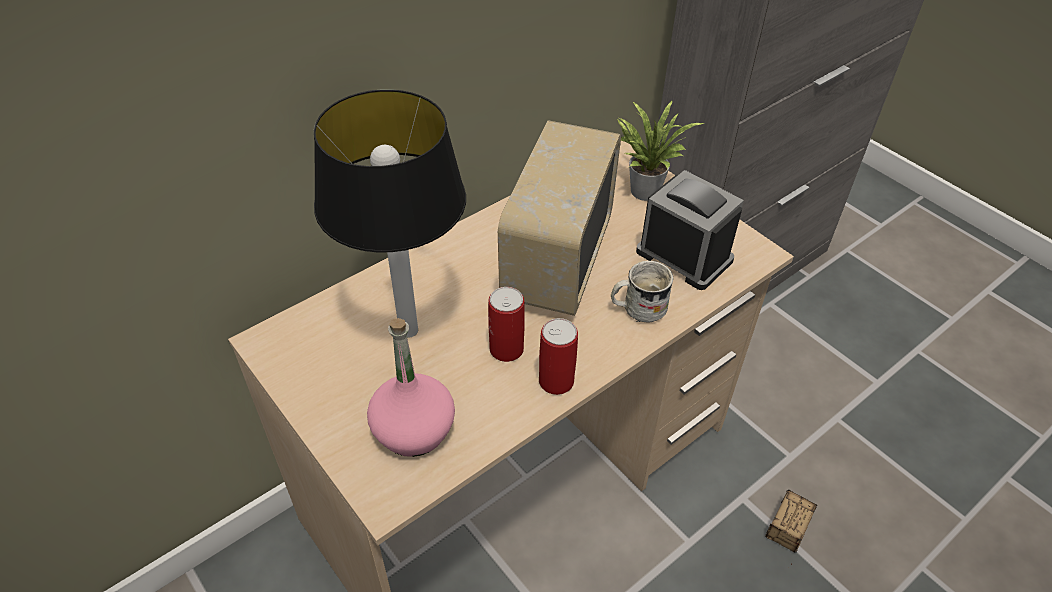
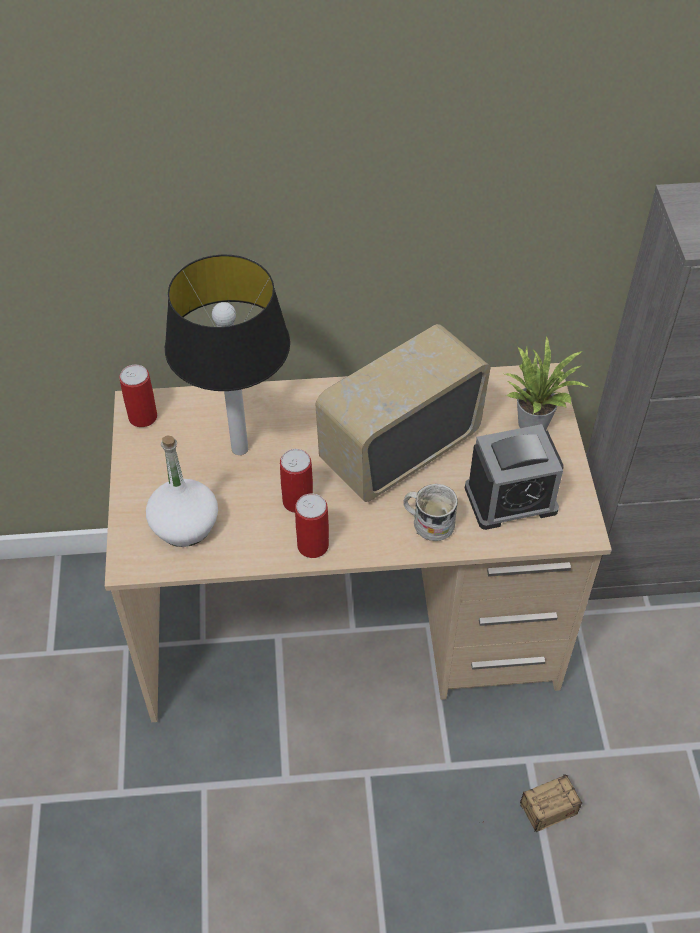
camera: 35 degrees right, 5 degrees up
(280, 349) = (143, 417): none -> can
(413, 429) = (185, 525): pink bottle -> white bottle
(684, 256) = (510, 499): alarm clock -> alarm clock turned 90 degrees clockwise

